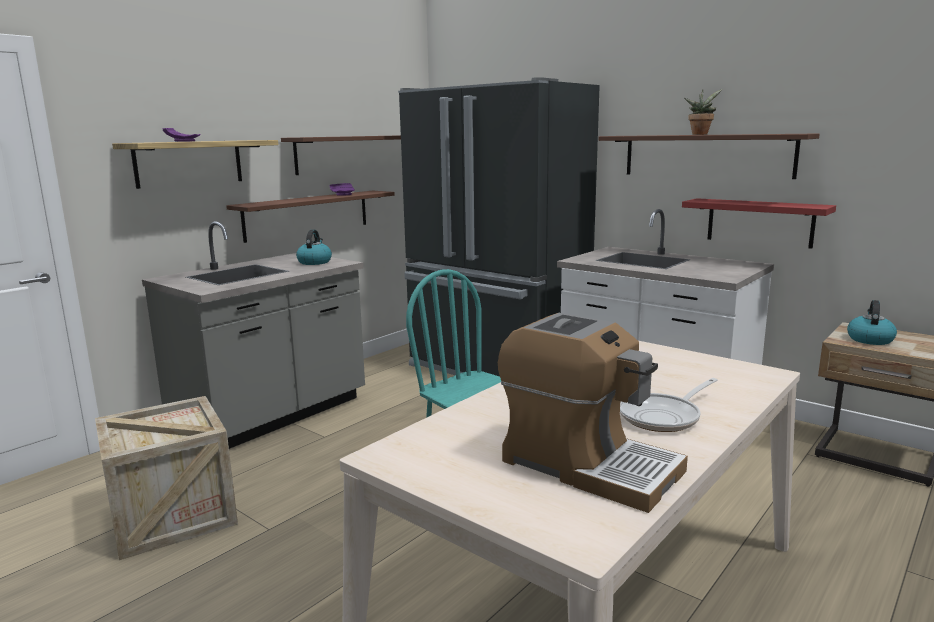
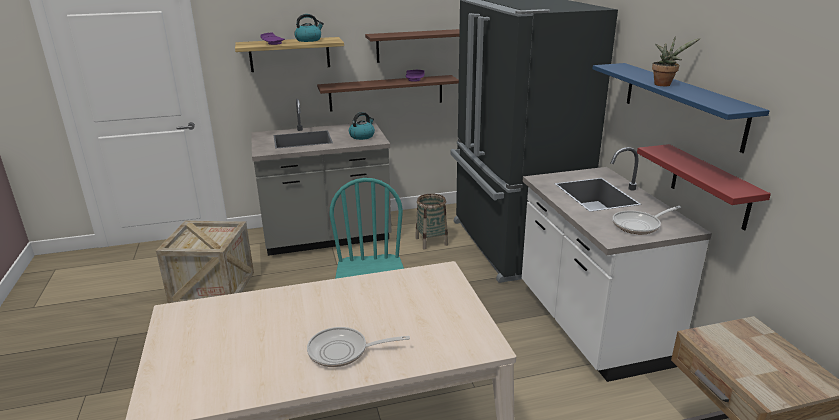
camera: 35 degrees right, 10 degrees up
(409, 387) = (431, 241): none -> basket
(588, 465) = (239, 365): coffee machine -> none
(706, 155) = (681, 104): brown shelf -> blue shelf
(721, 269) = (639, 225): none -> frying pan
(869, 339) = (734, 346): kettle -> kettle (309, 40)

